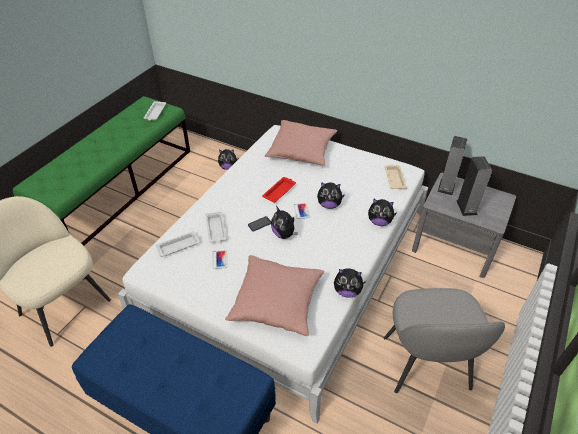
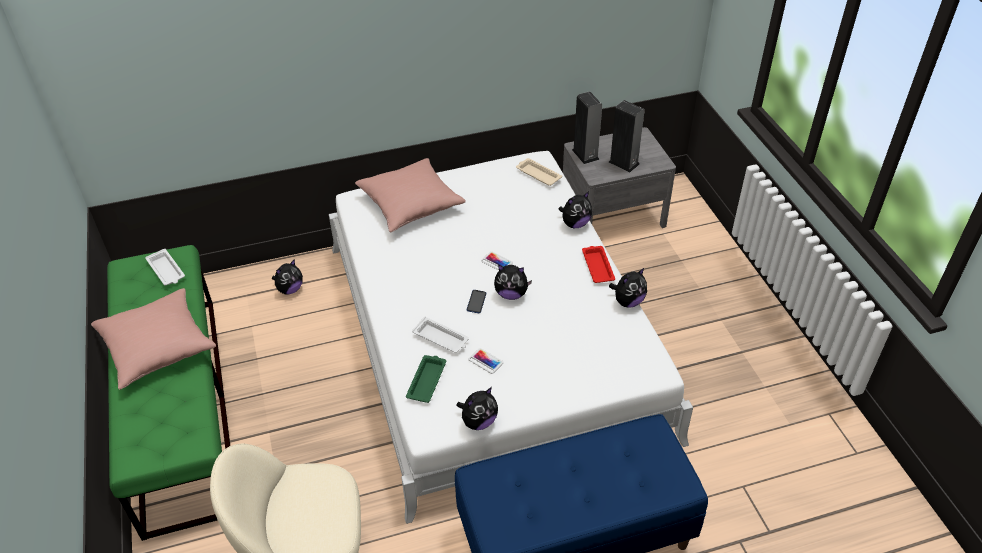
camera: 45 degrees left, 0 degrees up
(179, 246) = (427, 380): white tray -> green tray
(276, 302) = (587, 355): pink pillow -> pink pillow (157, 347)
(279, 191) = (449, 258): red tray -> red tray (597, 266)
(329, 205) = (513, 239): plush toy -> plush toy (478, 421)
(426, 365) = (708, 331): grey chair -> none

